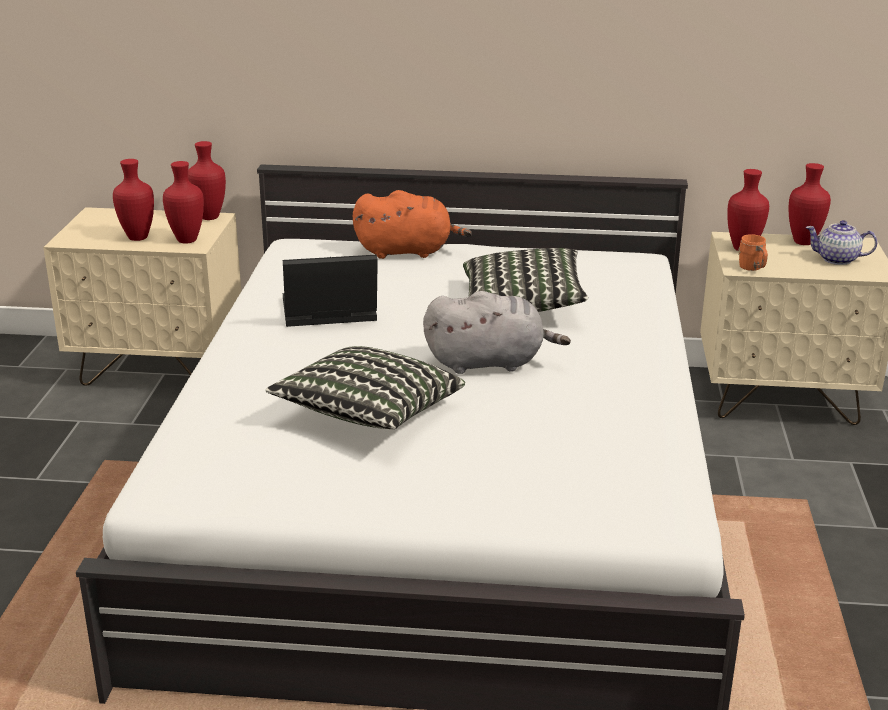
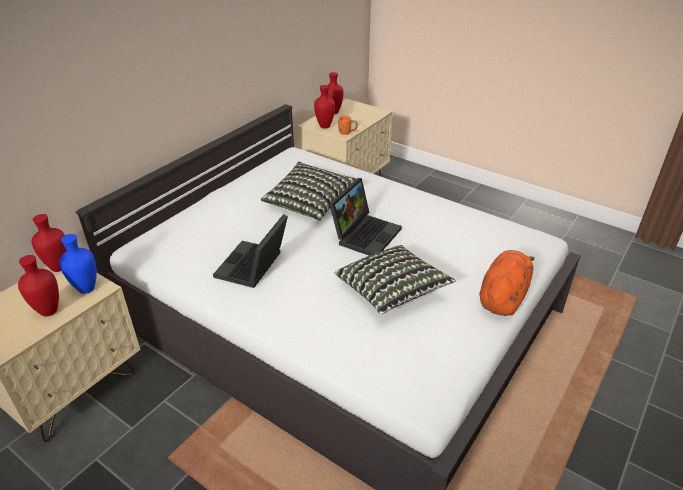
camera: 60 degrees left, 10 degrees up
(187, 241) = (88, 289): red vase -> blue vase
(407, 251) = (201, 212): orange plush toy -> orange plush toy (503, 297)
(489, 362) = (365, 234): grey plush toy -> laptop
(837, 260) = (358, 113): teapot -> none

